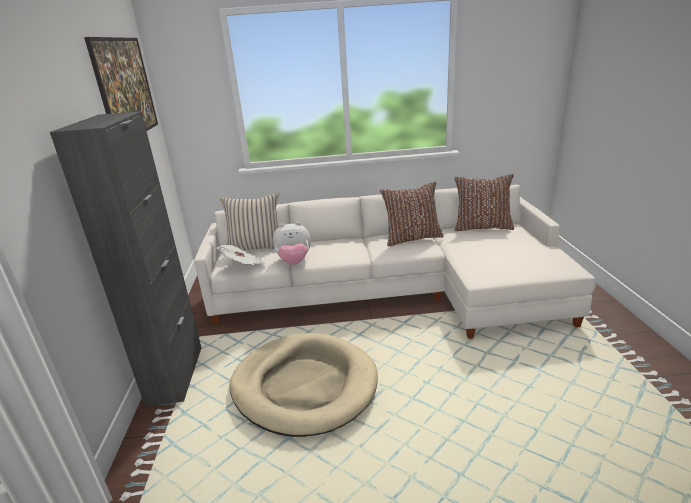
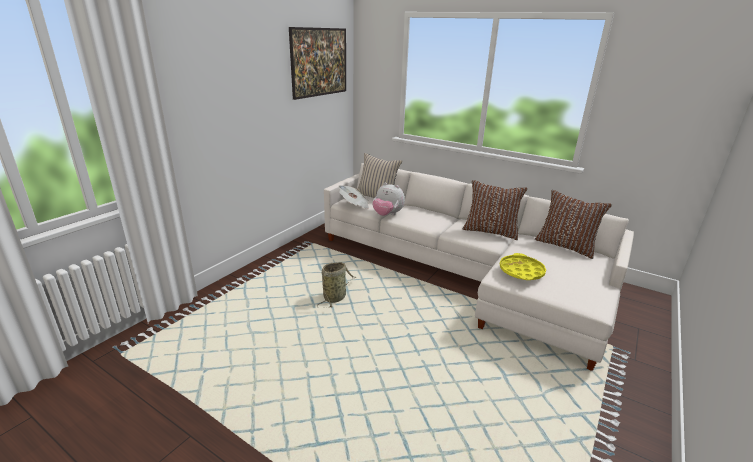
camera: 35 degrees right, 0 degrees up
(175, 375) = (281, 257): black cabinet -> none
(304, 386) = (335, 297): beige dog bed -> basket
(488, 263) = (521, 271): none -> yellow tray

